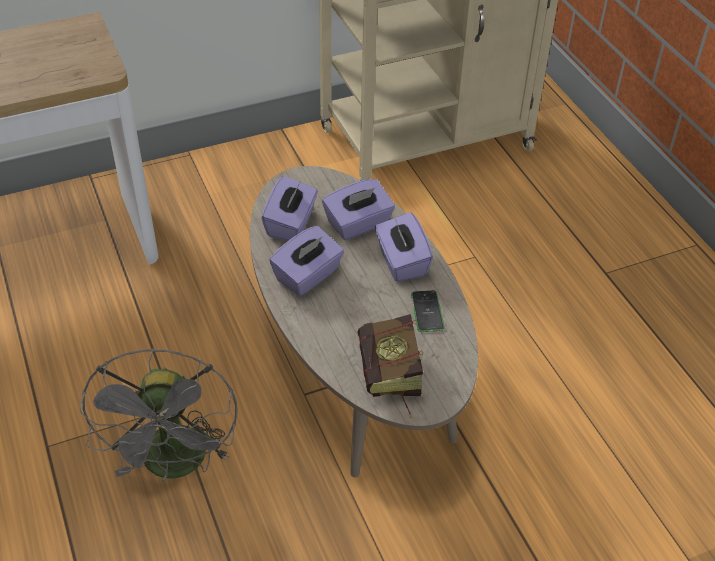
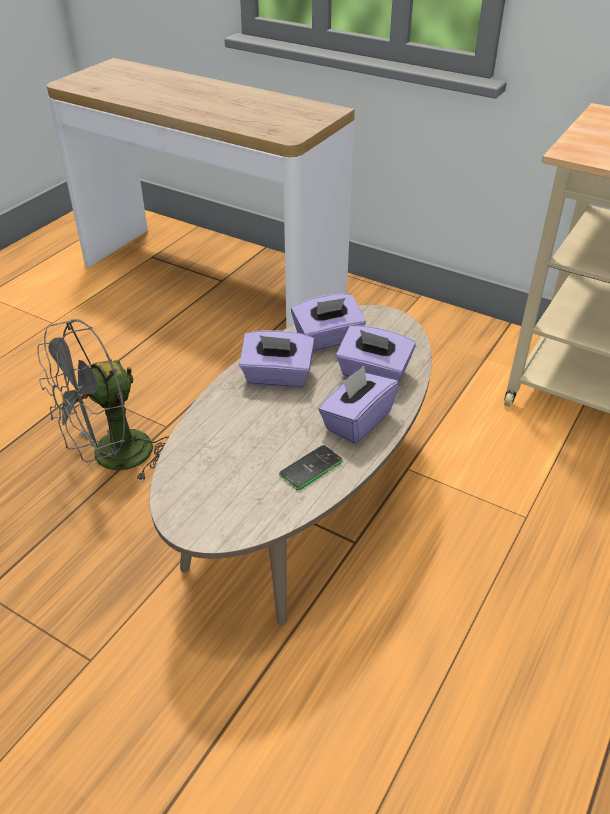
camera: 55 degrees right, 5 degrees down
(390, 381) = (199, 486): book -> none

